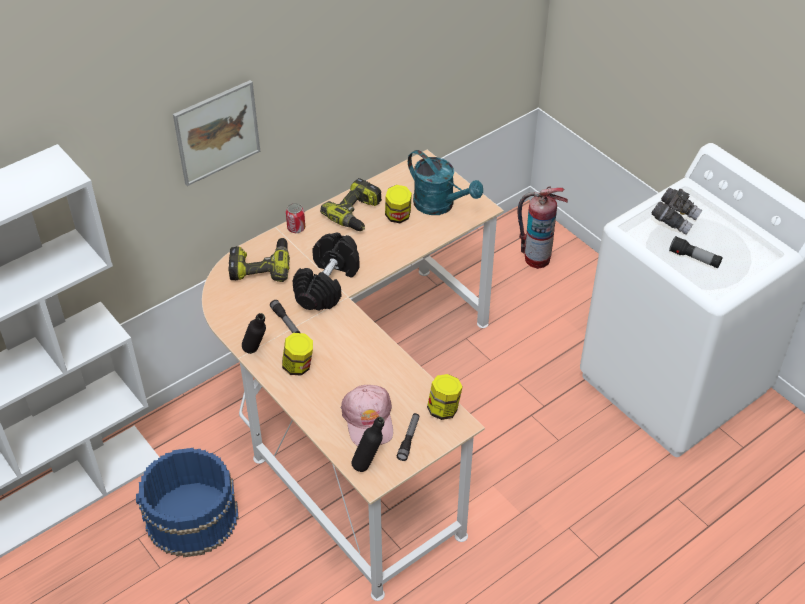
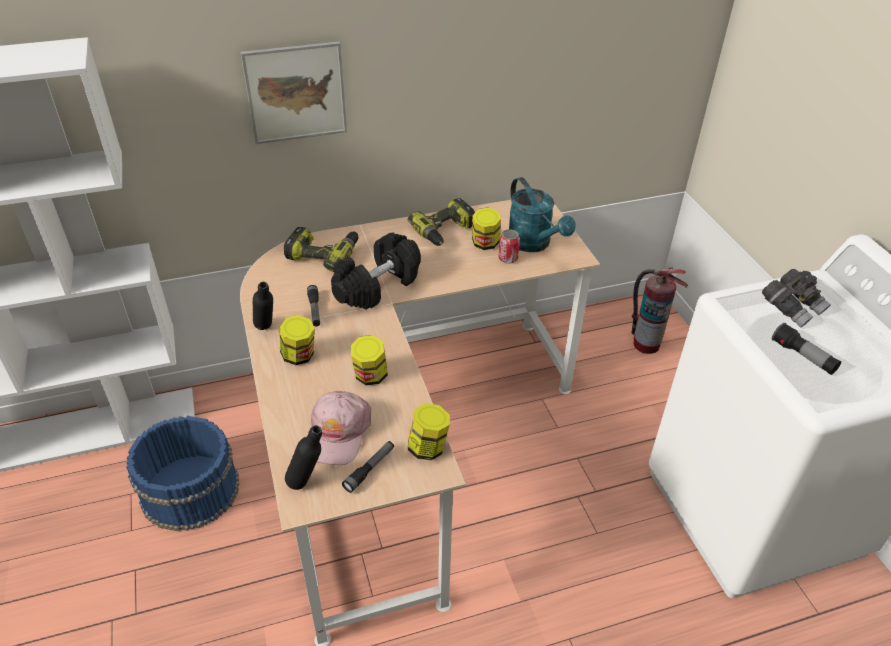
camera: 20 degrees right, 5 degrees down
(296, 228) = (379, 230): can -> can (508, 258)
(367, 366) = (370, 376): none -> jar

